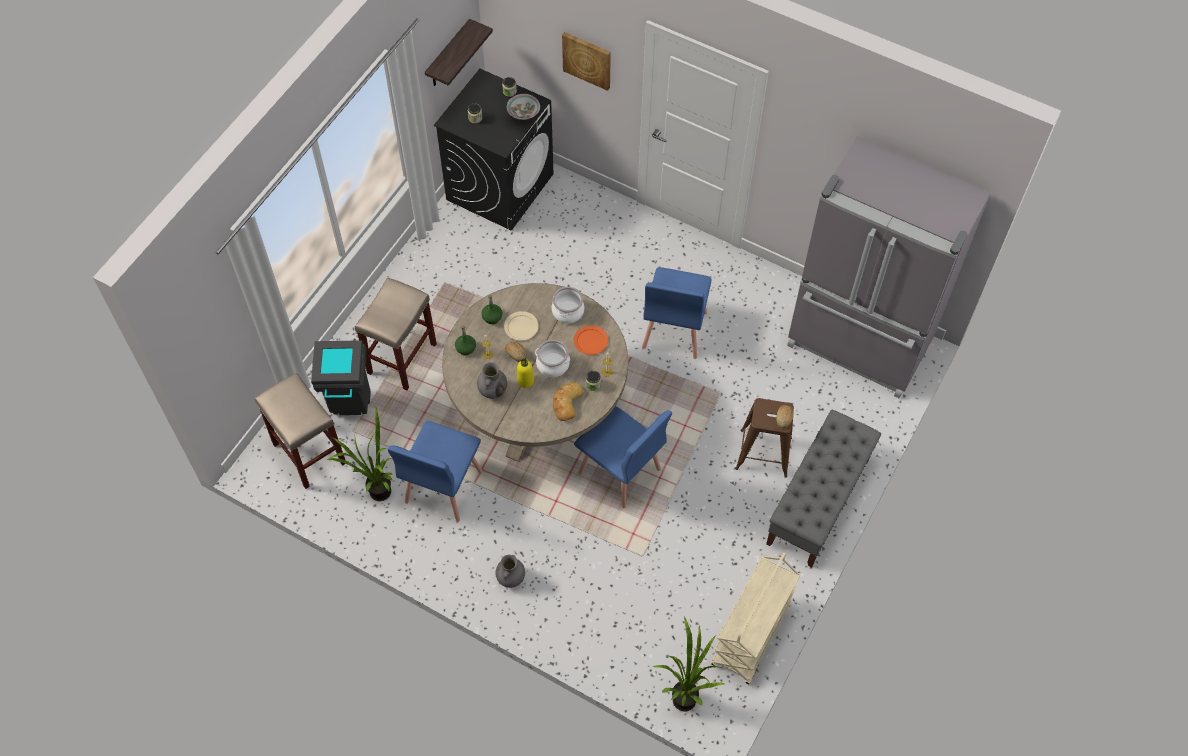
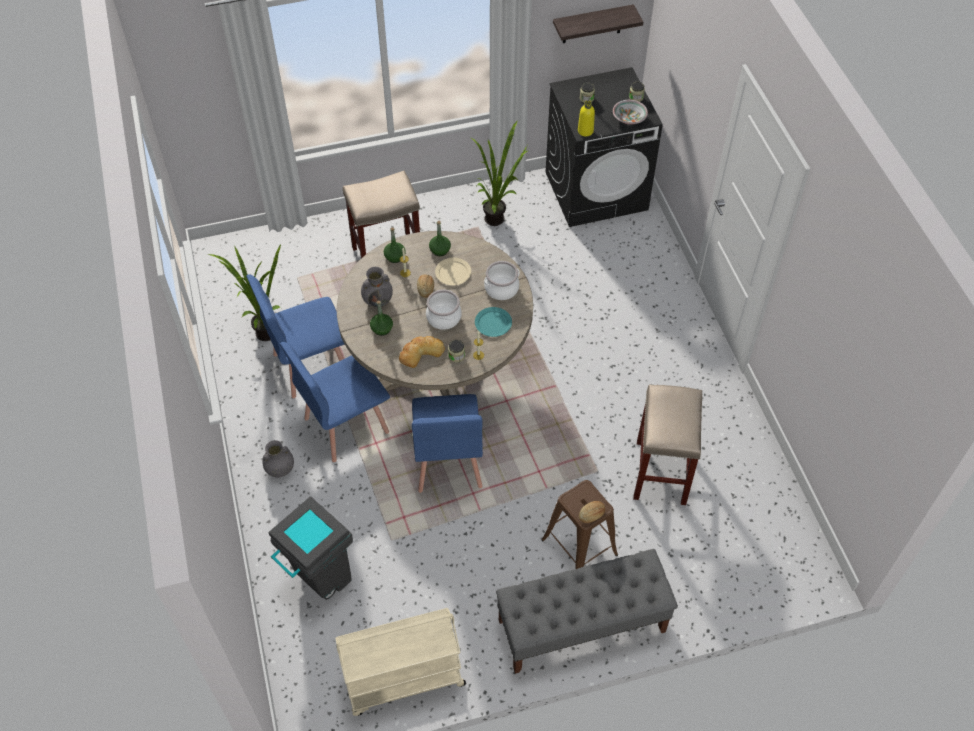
camera: 45 degrees right, 5 degrees down
(308, 453) = (252, 269): beige stool -> beige stool (660, 471)
(351, 408) = (314, 262): grey trash can -> grey trash can (320, 582)
(520, 408) = (381, 329): none -> green bottle
(525, 381) = (409, 313): yellow bottle -> yellow bottle (585, 131)
(587, 60) = (699, 93): picture -> none
(591, 341) = (493, 323): orange plate -> turquoise plate
(673, 330) = (613, 393): blue chair -> blue chair (345, 425)
(686, 695) = (300, 676): potted plant -> potted plant (498, 218)
(858, 344) = (765, 531): grey fridge -> none

